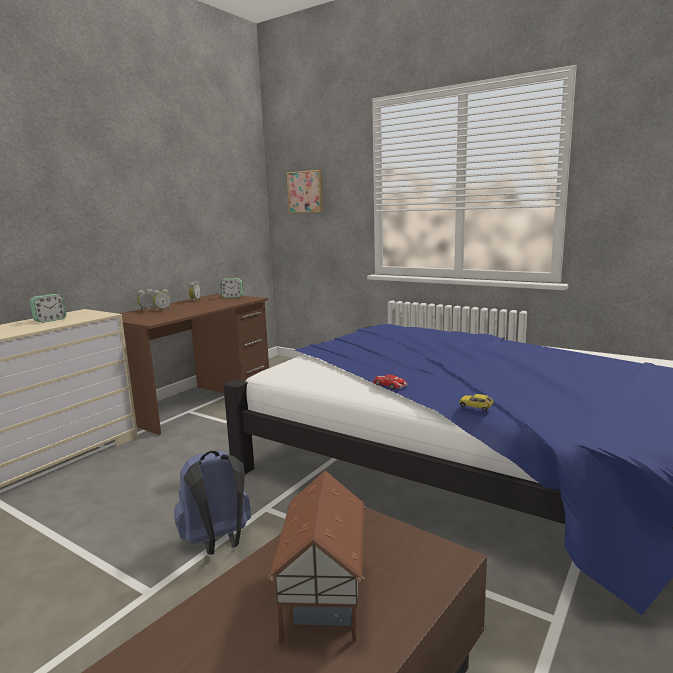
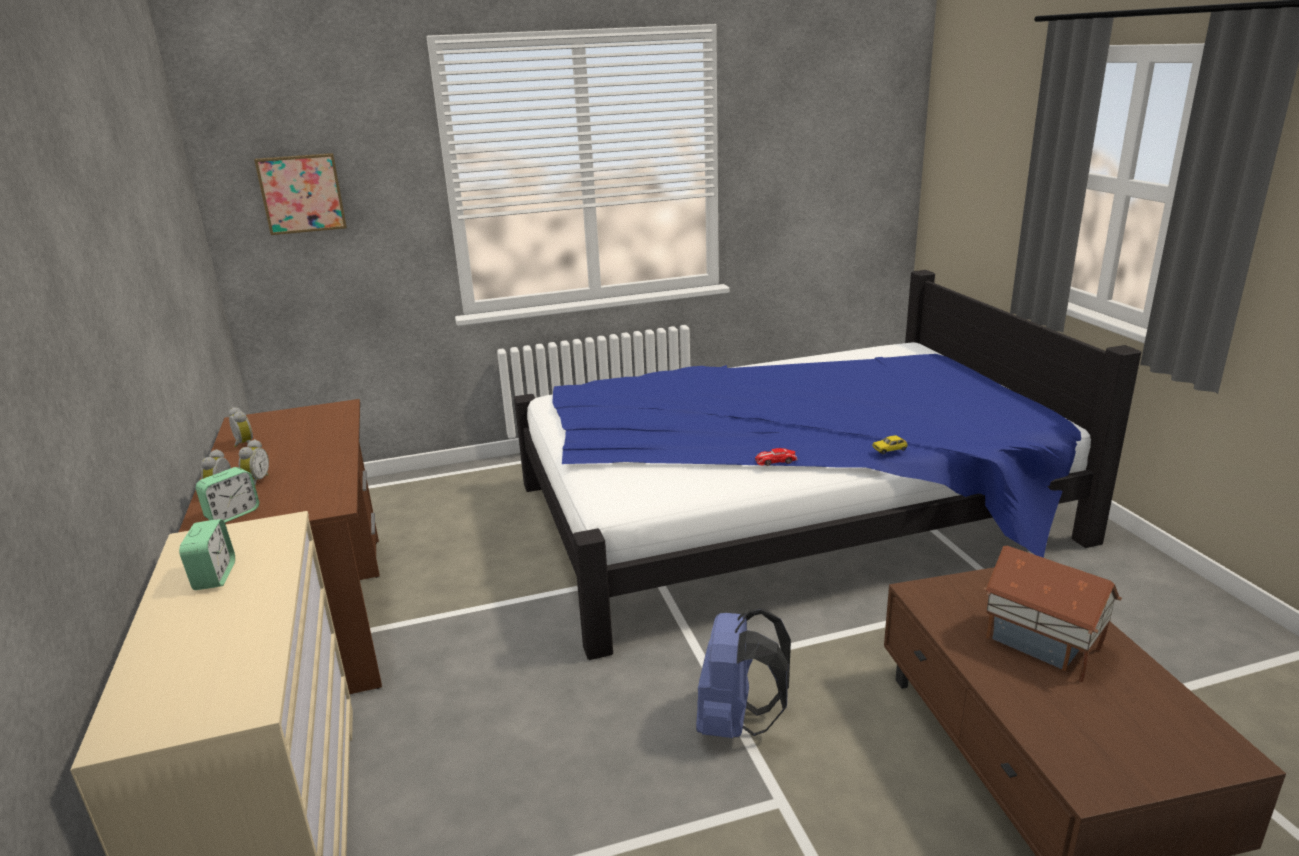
camera: 50 degrees left, 10 degrees up
(232, 297) = (289, 415): alarm clock -> alarm clock (233, 514)

